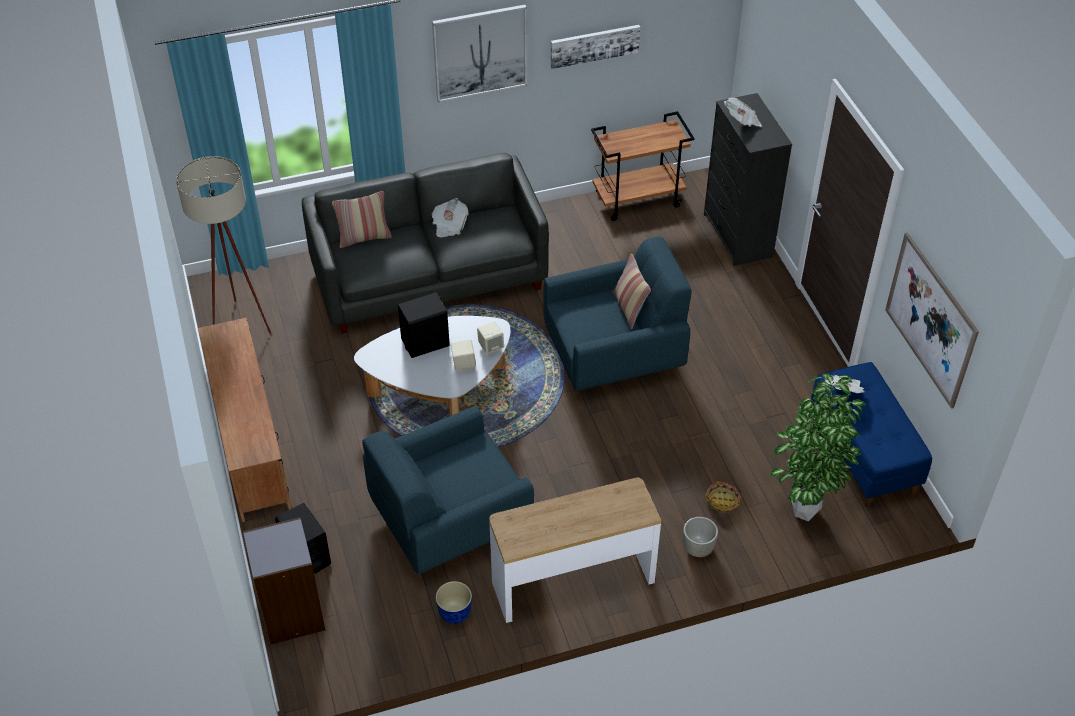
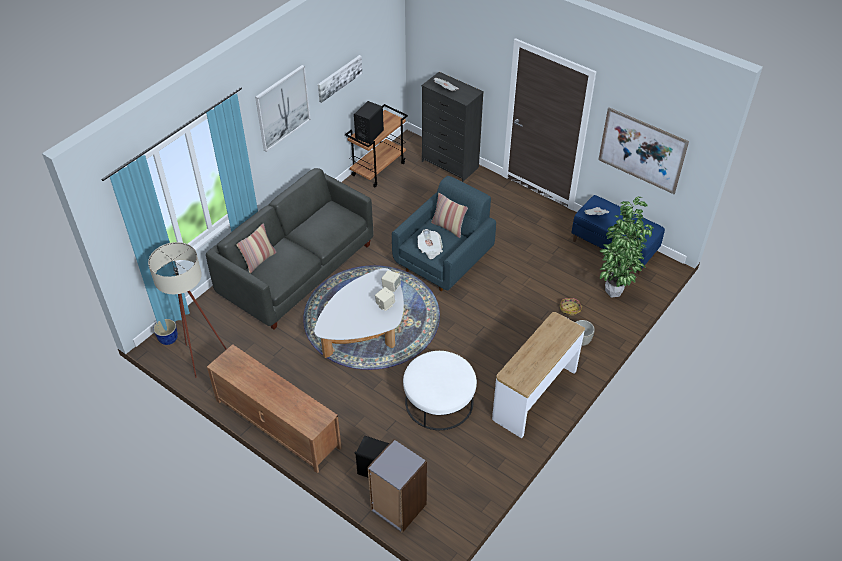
camera: 35 degrees left, 0 degrees up
(425, 342) = (351, 304): black speaker -> black speaker (369, 134)
(449, 225) = (305, 229): newspaper -> newspaper (430, 249)
(449, 521) = (439, 401): blue armchair -> white ottoman
(454, 613) = (489, 450): planter -> planter (168, 339)

